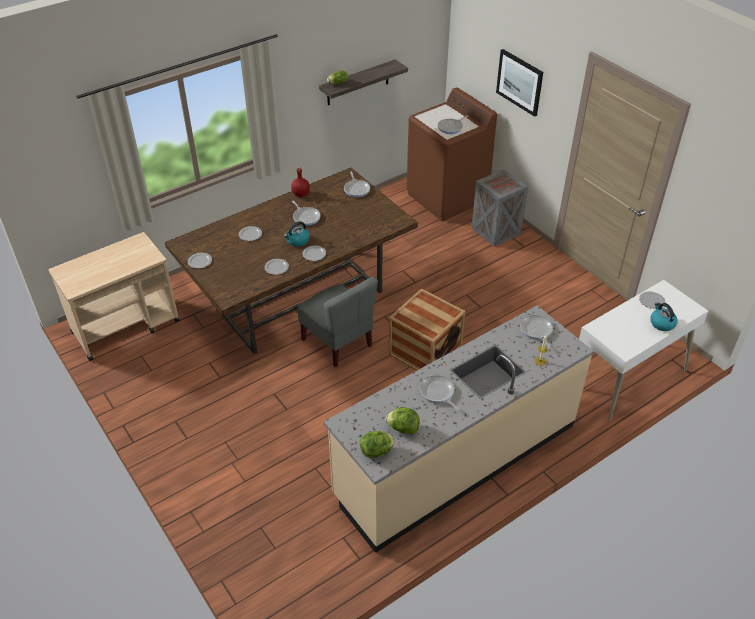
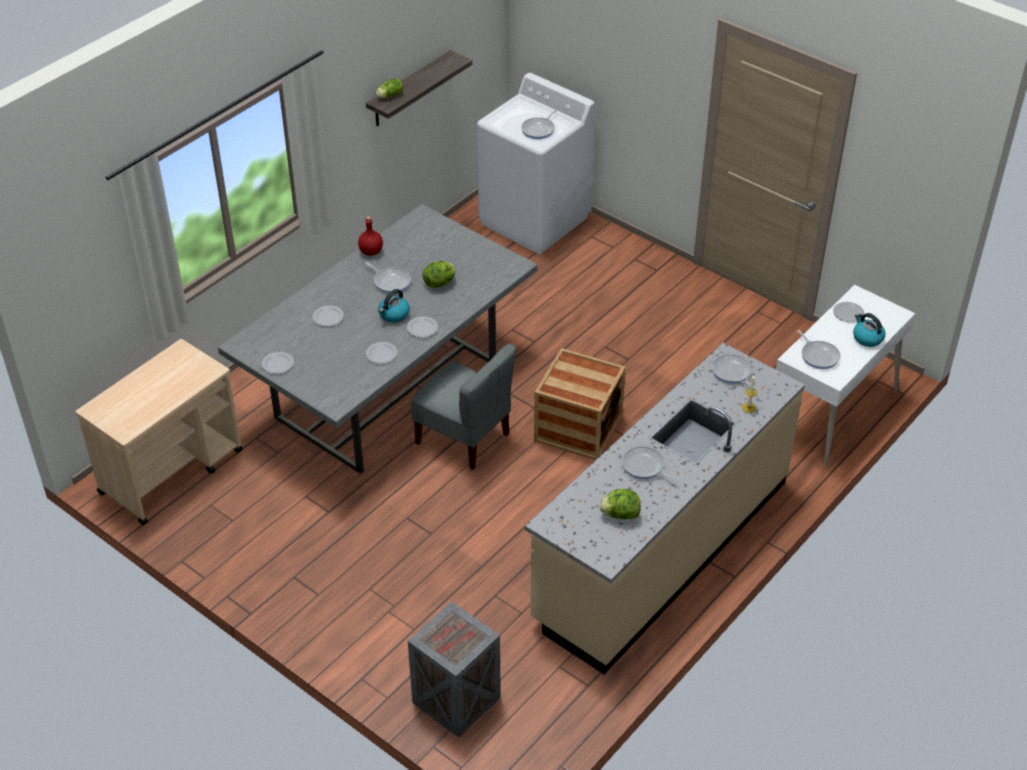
camera: 15 degrees left, 0 degrees up
(299, 296) = (389, 388): brown dining table -> grey dining table
(356, 189) = (442, 233): frying pan -> frying pan (818, 355)
(377, 451) = (600, 546): lettuce -> lettuce (440, 283)
(447, 197) = (535, 220): brown washing machine -> white washing machine
(497, 231) = (615, 255): crate -> crate (458, 700)
(520, 82) = (623, 60): picture -> none

